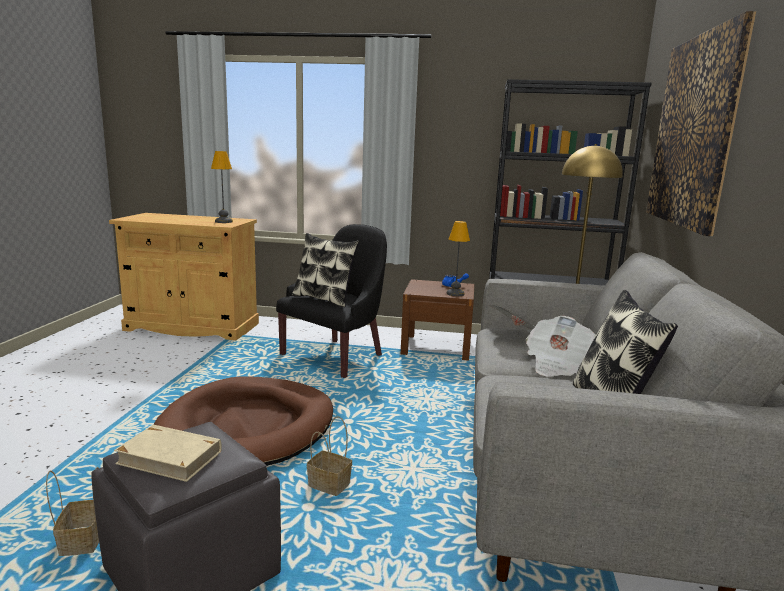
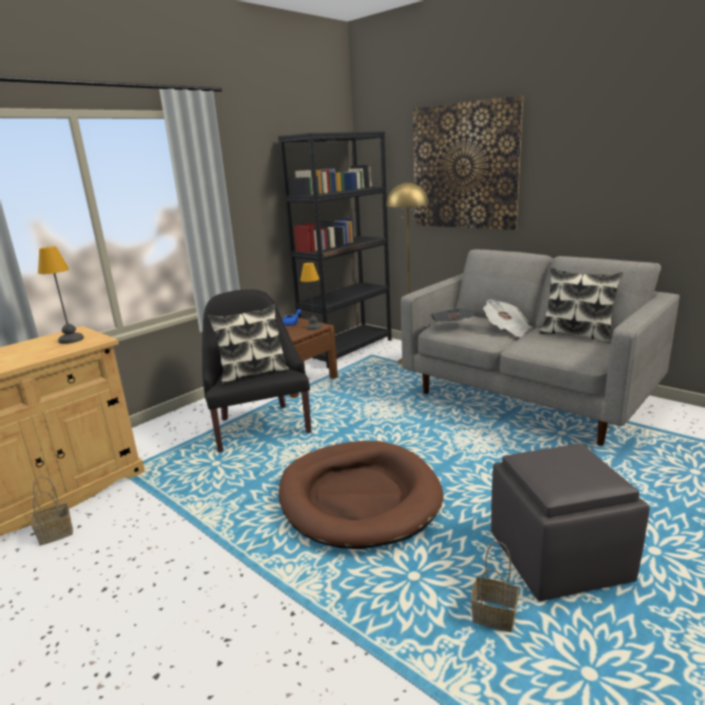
camera: 55 degrees left, 5 degrees up
(169, 457) = (571, 472): beige book -> none
(327, 485) = (477, 478): basket -> basket (54, 534)

